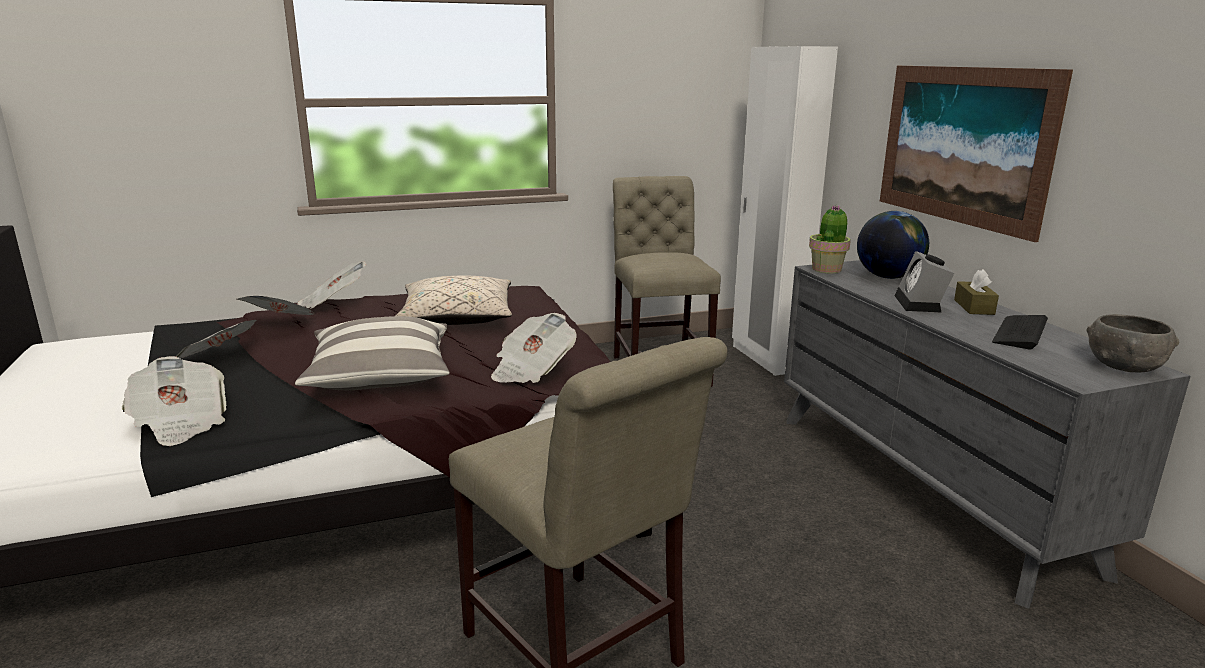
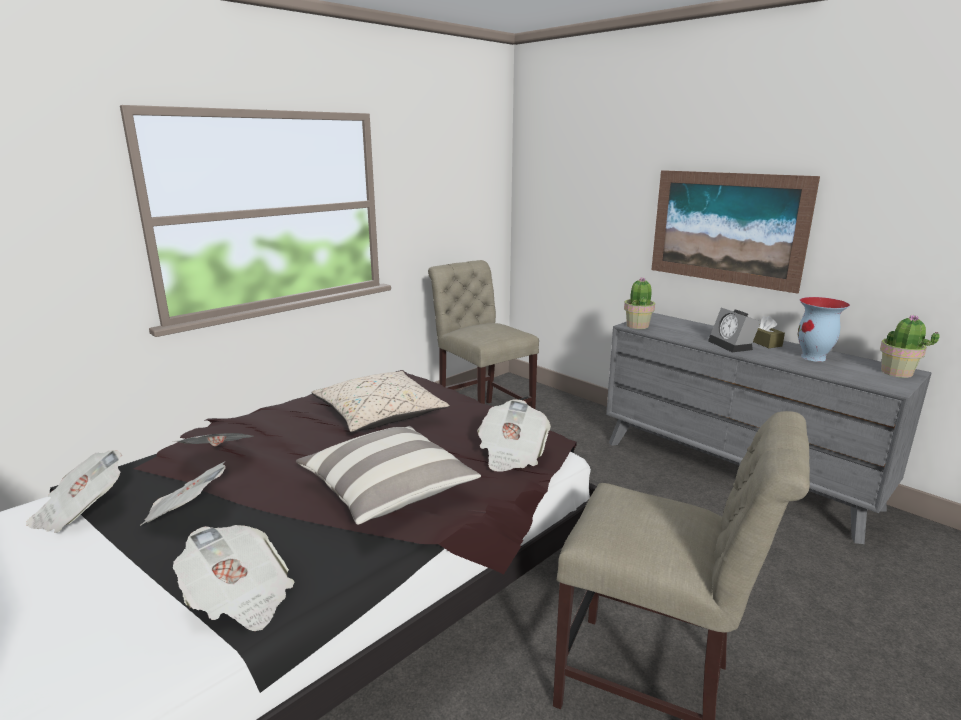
camera: 25 degrees left, 0 degrees up
(333, 303) = (241, 422): newspaper -> newspaper (80, 511)
(766, 358) = (550, 395): white wardrobe -> none
(888, 277) = (682, 326): globe -> none
(1020, 332) = (814, 357): keyboard -> vase
(1123, 367) = (897, 373): grey bowl -> potted plant

